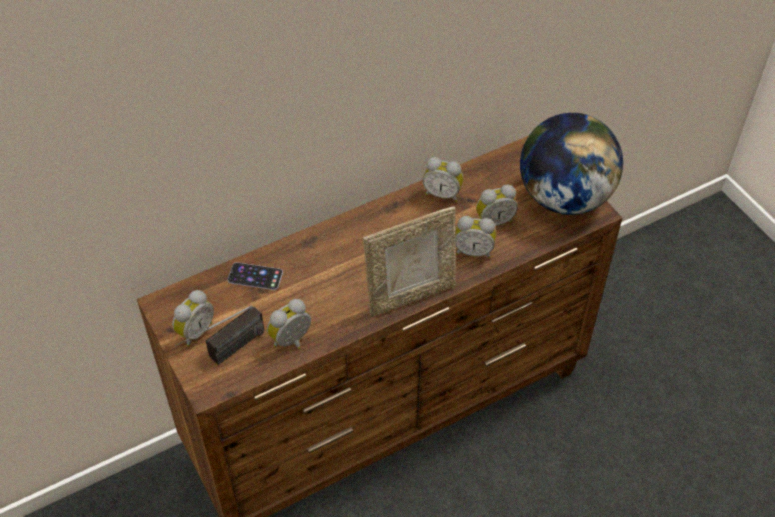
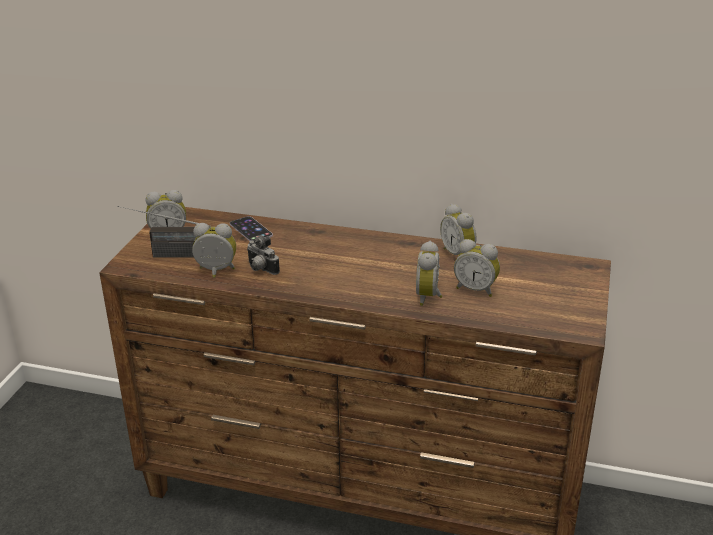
camera: 45 degrees right, 20 degrees down
(322, 313) = (260, 269): none -> camera
(410, 295) = (337, 294): picture frame -> none
(473, 251) = (429, 297): alarm clock -> alarm clock turned 45 degrees clockwise
(564, 197) = (565, 306): globe -> none

